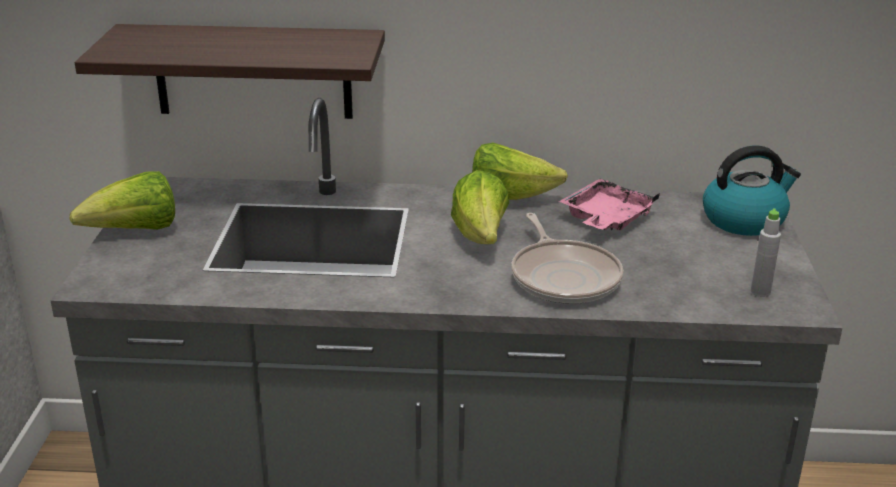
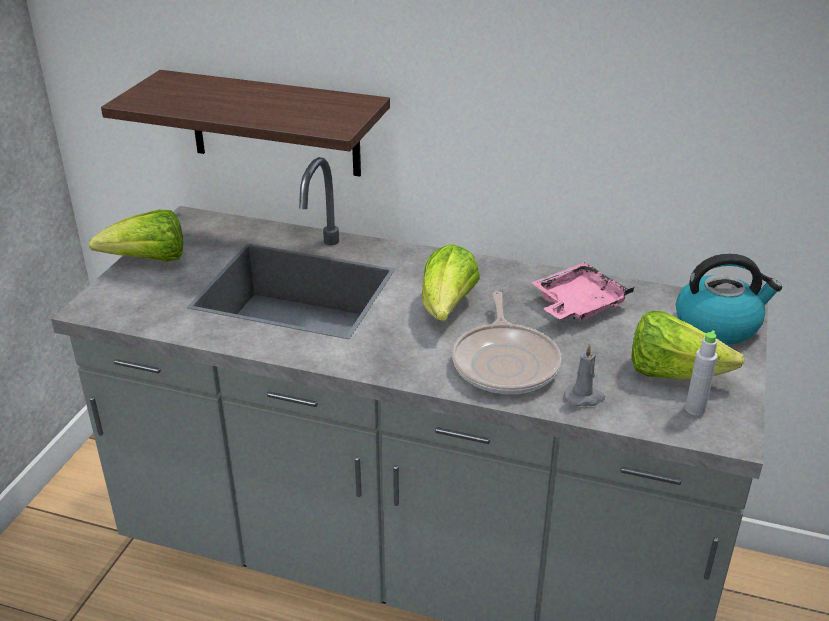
camera: 15 degrees right, 5 degrees up
(509, 198) = (494, 270): lettuce -> lettuce (672, 373)
(654, 296) = (584, 397): none -> grey candle

